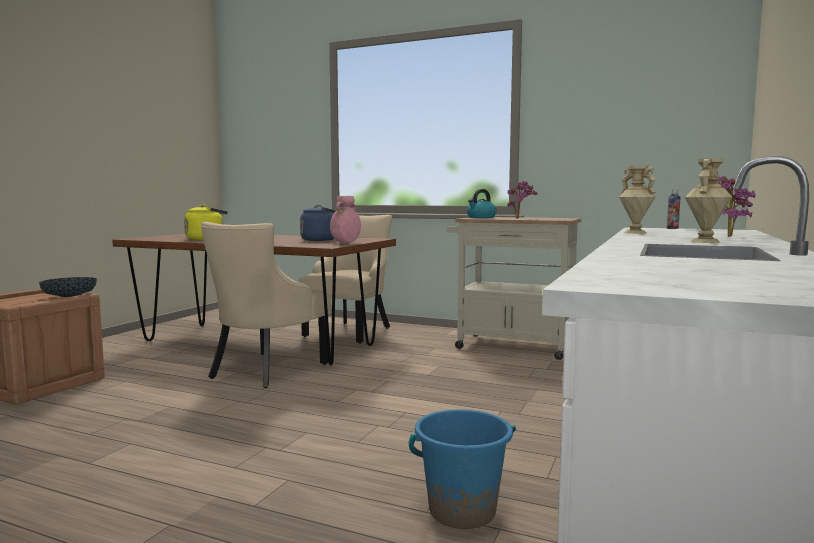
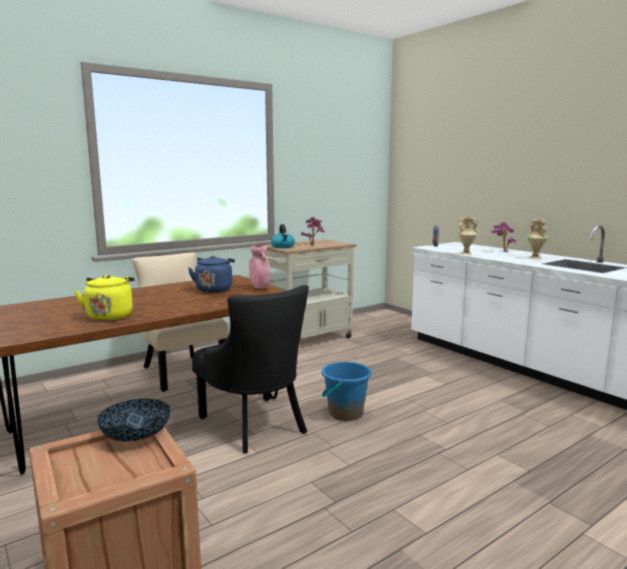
camera: 60 degrees left, 5 degrees up
(268, 370) = (253, 424): beige chair -> black chair
(462, 511) = (551, 417): blue bucket -> blue bucket (345, 413)

